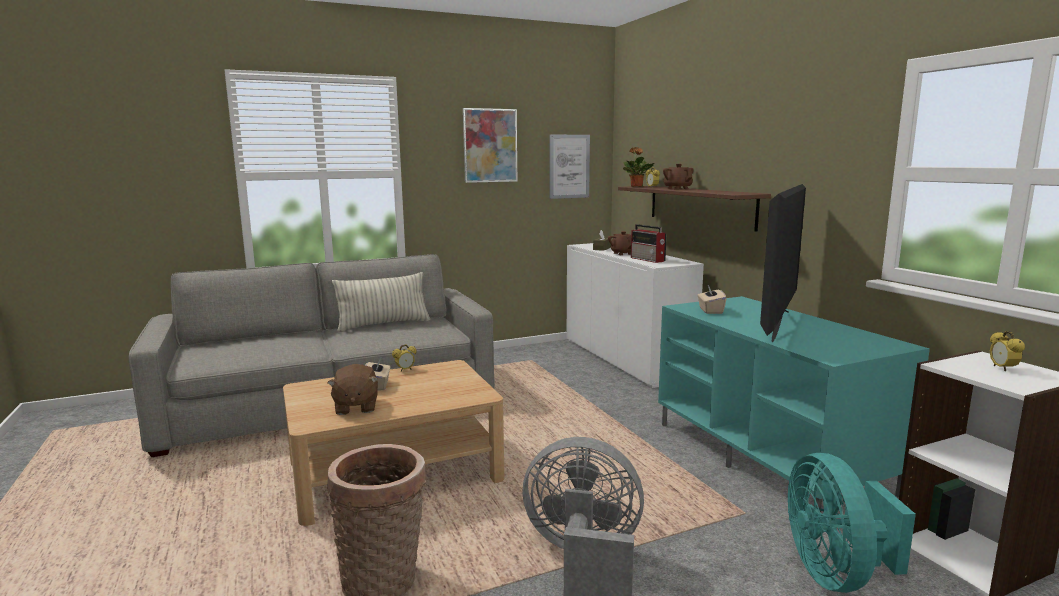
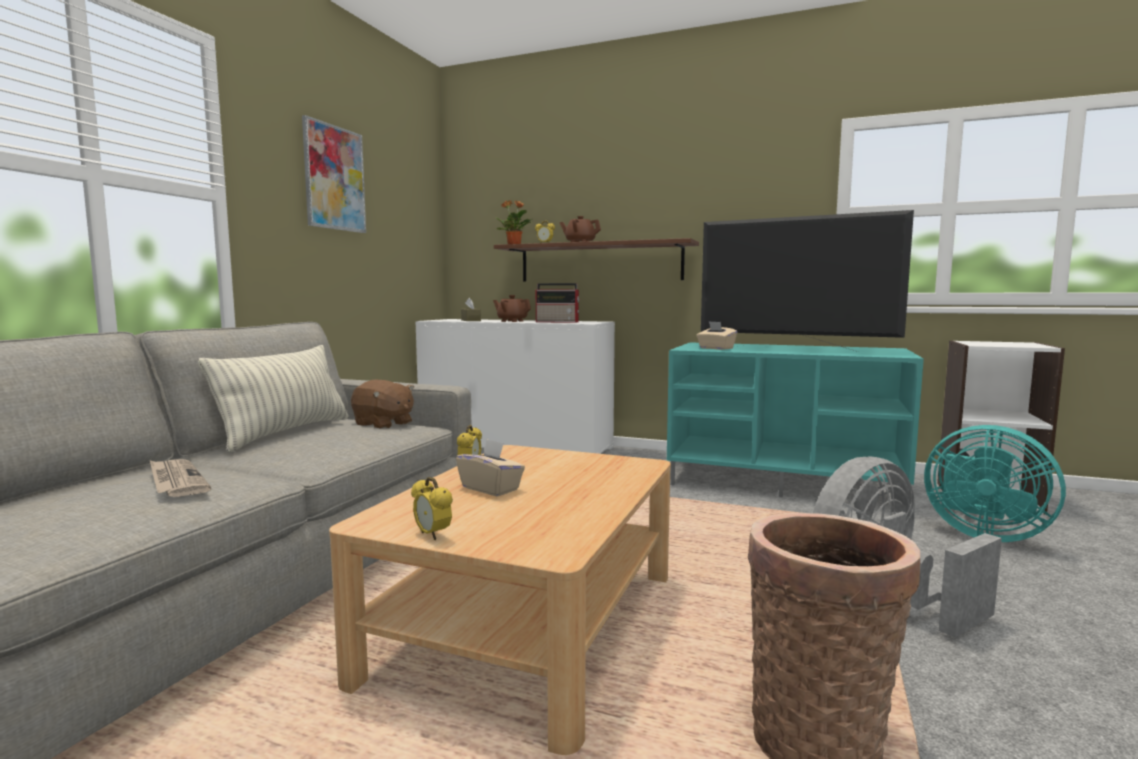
camera: 45 degrees left, 5 degrees down
(285, 344) = (176, 481): none -> newspaper
(355, 407) = (544, 514): brown plush toy -> brown plush toy (383, 424)
(569, 166) = (410, 223): picture -> none
(778, 325) = (794, 349): television -> television turned 135 degrees clockwise
(1002, 368) = (998, 343): alarm clock -> alarm clock (432, 535)

